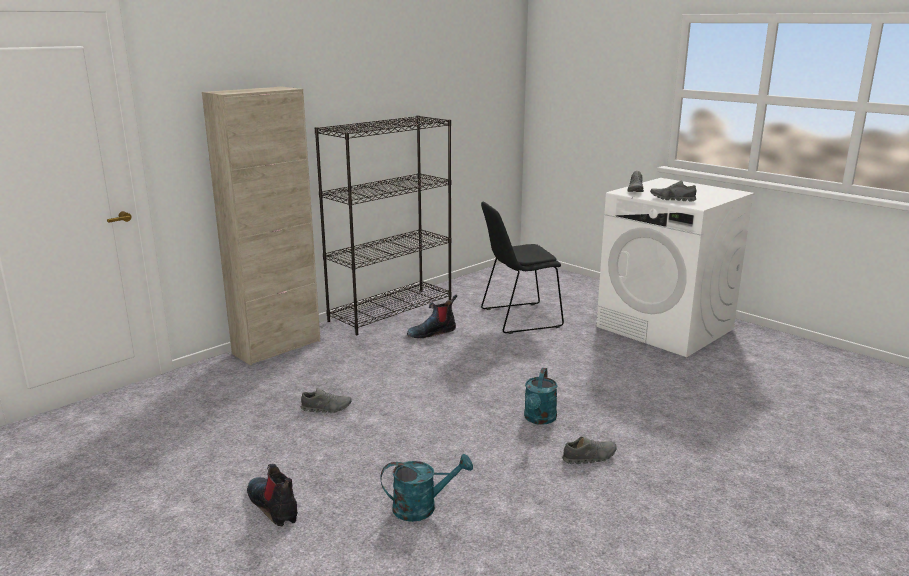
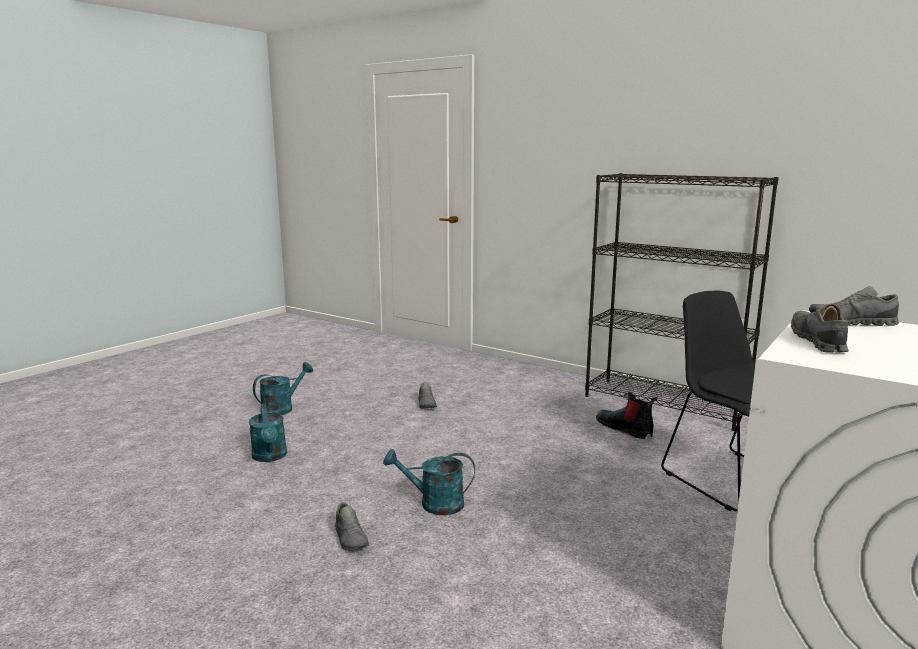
camera: 80 degrees right, 5 degrees down
(274, 506) = (282, 408): boot -> turquoise watering can
(277, 347) = (532, 372): beige cabinet -> none

